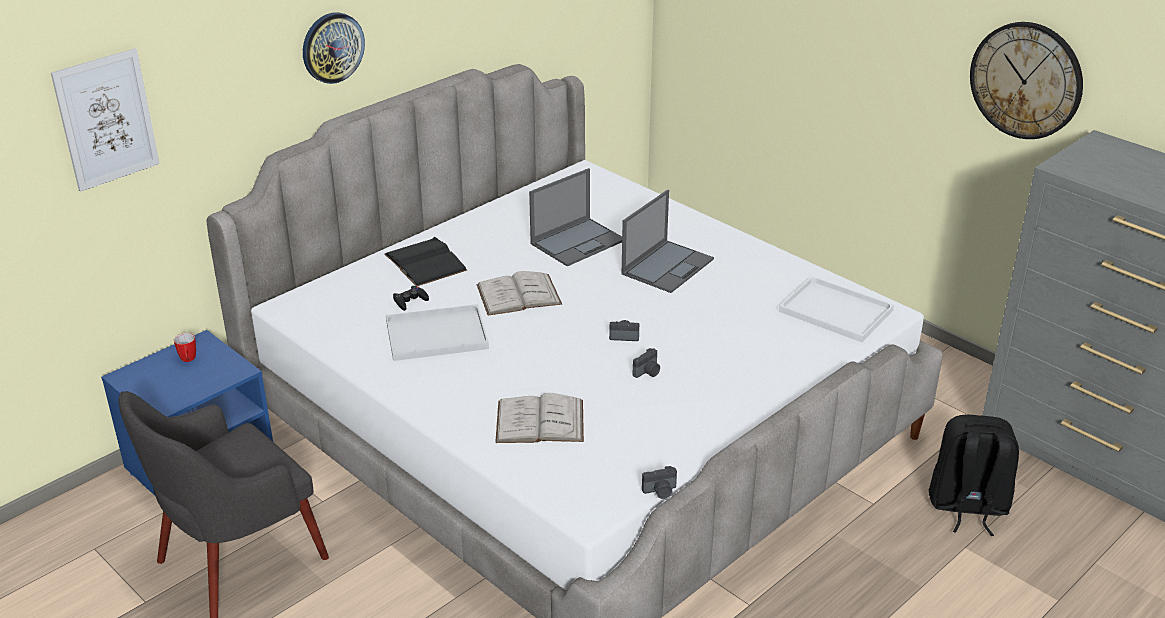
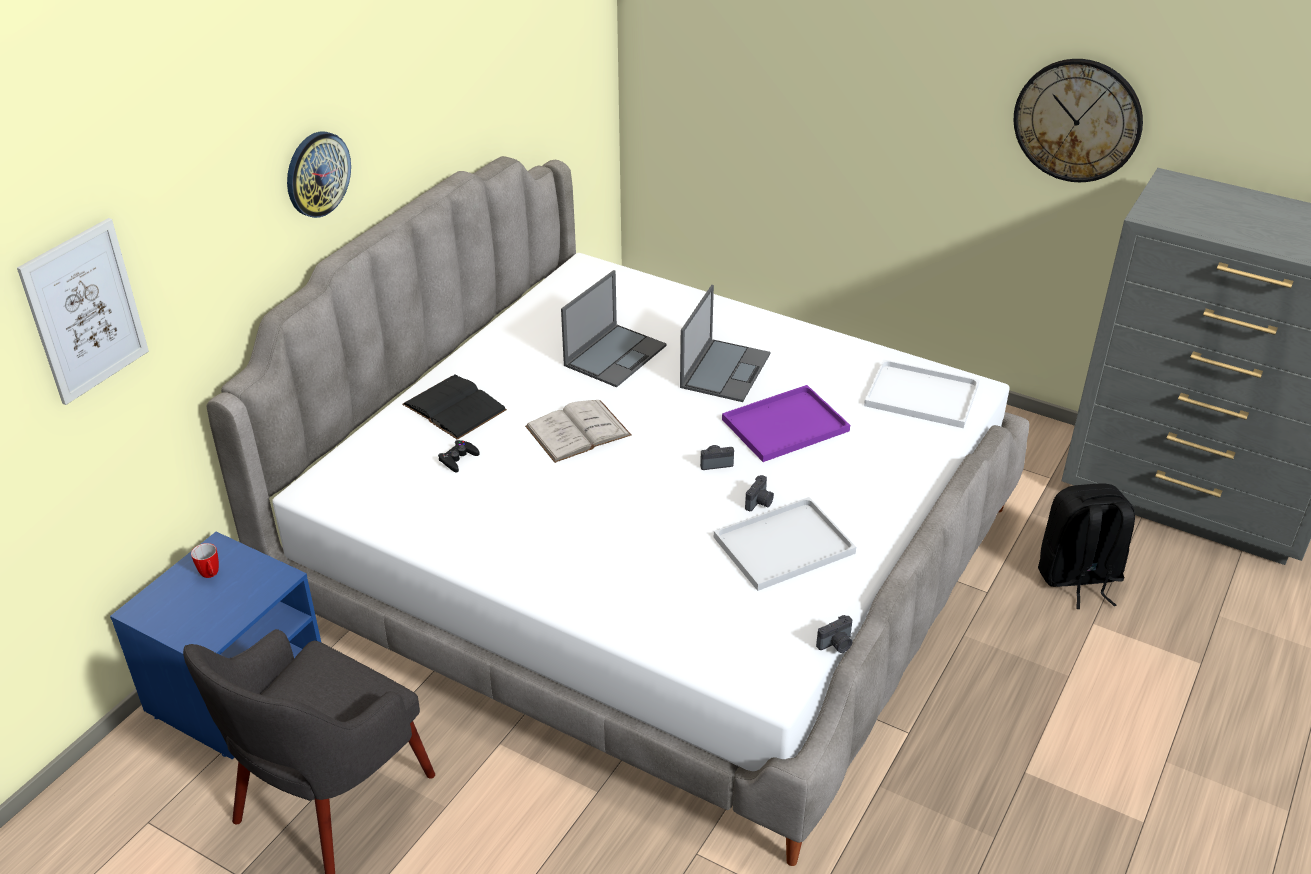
camera: 15 degrees left, 5 degrees up
(434, 335) = (505, 498): white tray -> white tray (782, 547)
(540, 421) = (670, 583): white book -> none
(698, 317) = (784, 426): none -> purple tray

